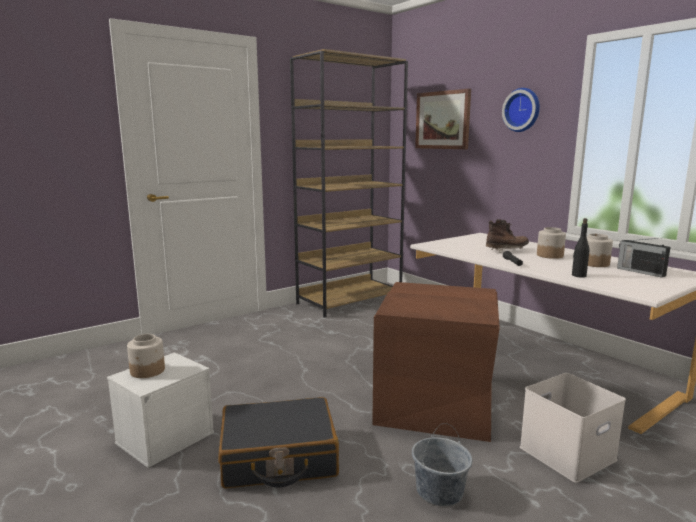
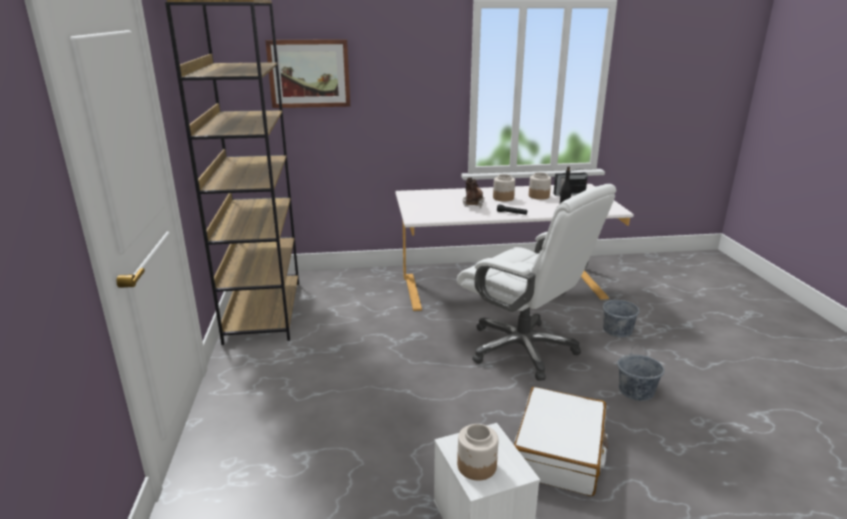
camera: 60 degrees left, 10 degrees up
(278, 457) = (559, 452): black suitcase -> white suitcase
(434, 403) = (523, 349): brown storage box -> white office chair
(522, 110) = (414, 65): wall clock -> none
(567, 454) = (617, 330): white storage box -> grey bucket

